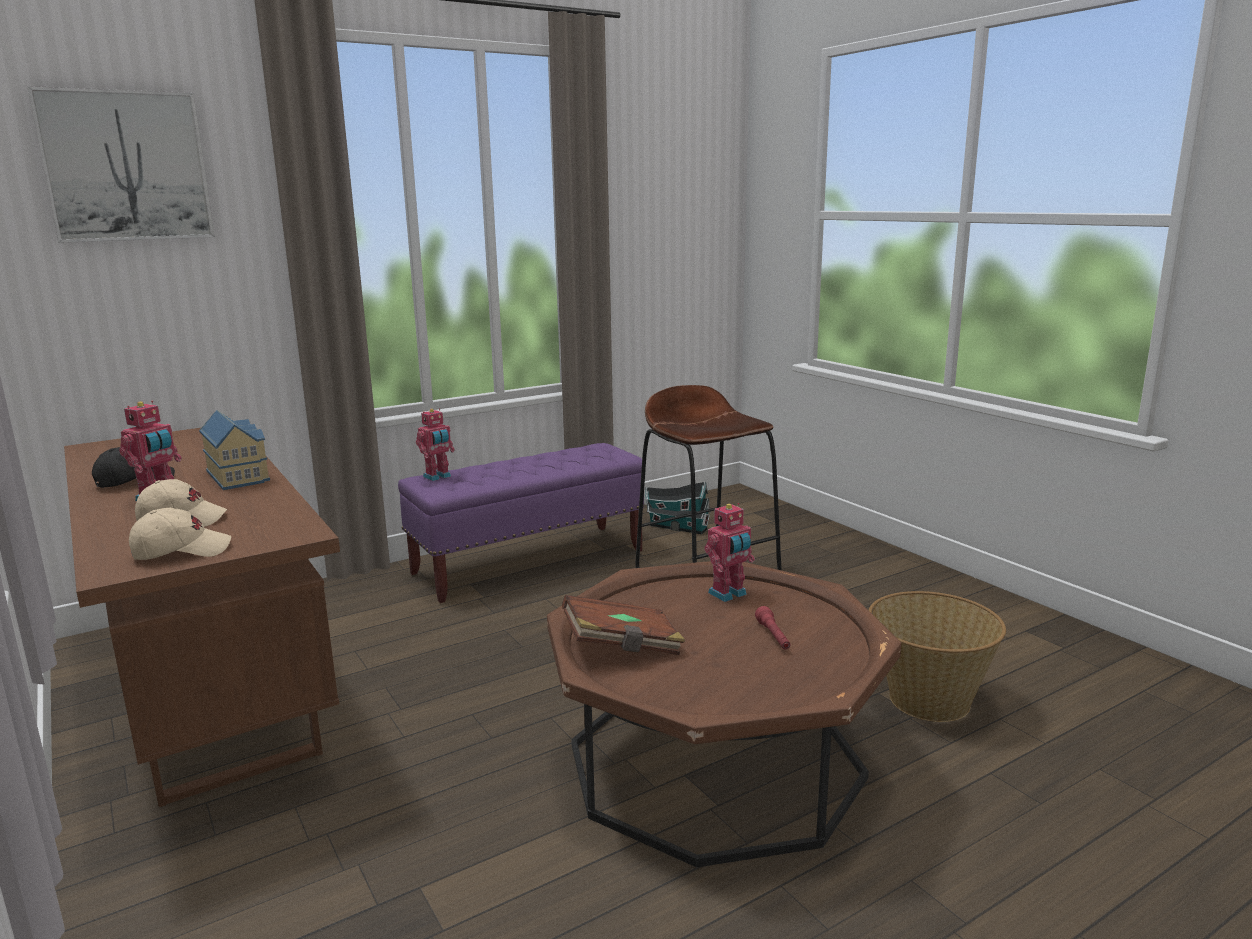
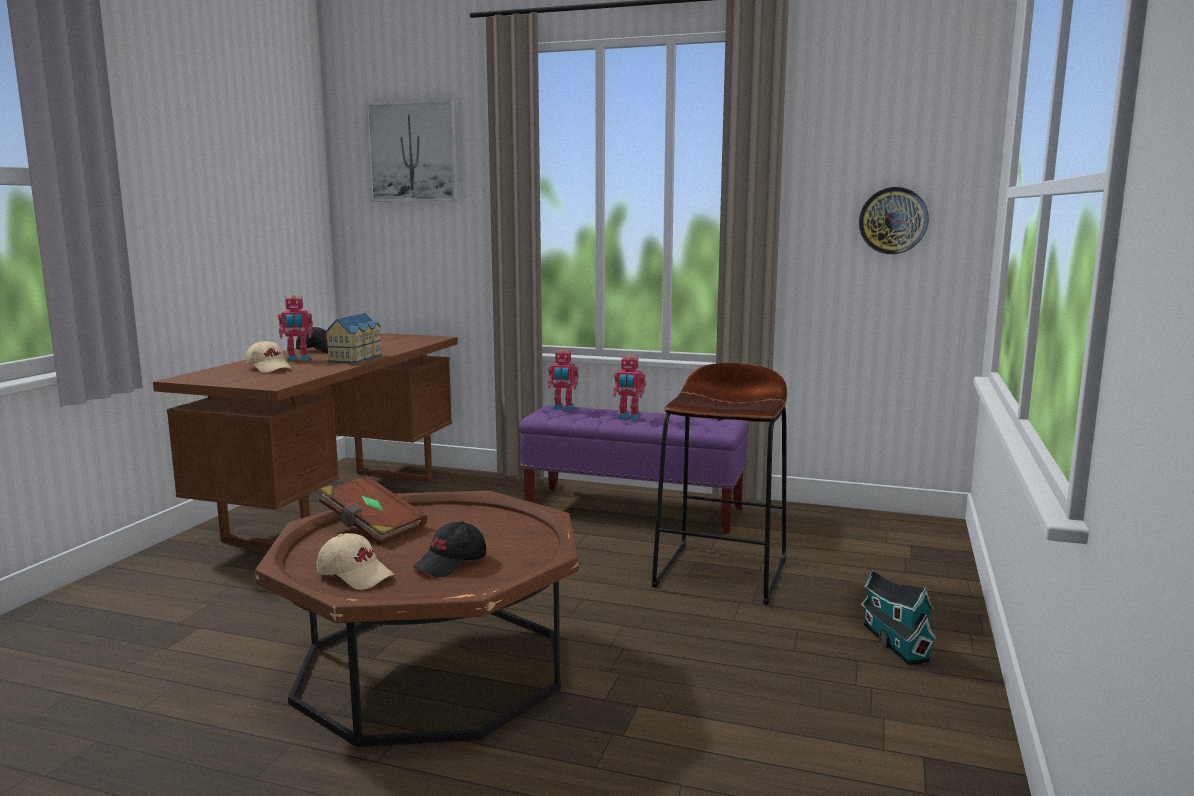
camera: 50 degrees right, 5 degrees down
(182, 551) = (222, 379): beige cap -> beige cap (355, 575)
(676, 527) = (804, 529): toy house -> toy house (893, 641)
(681, 239) = (893, 220): none -> wall clock
(729, 594) = (511, 533): toy robot -> toy robot (628, 417)
(773, 636) = (451, 563): red flashlight -> black cap
(927, 700) = (660, 734): basket -> none

